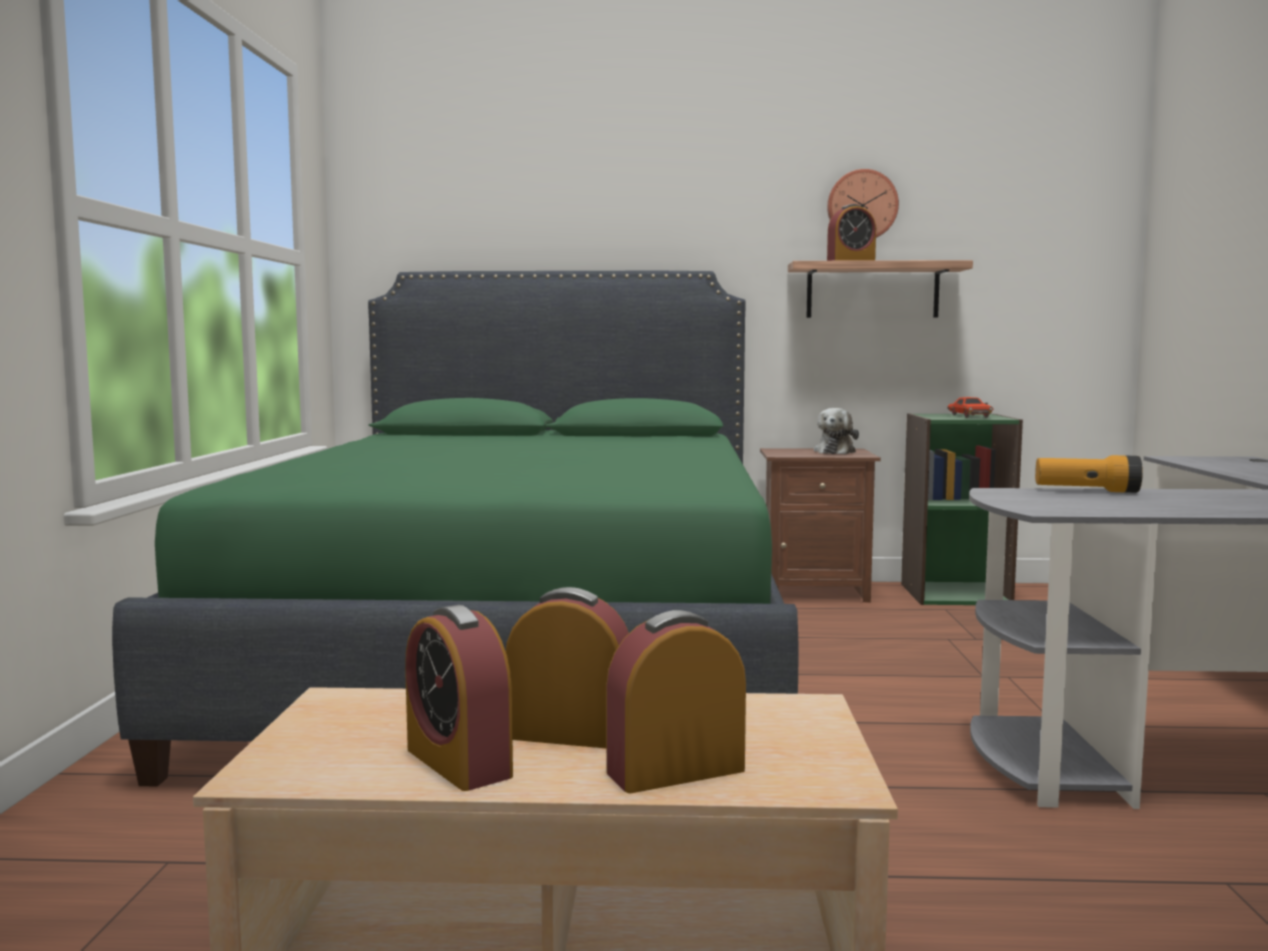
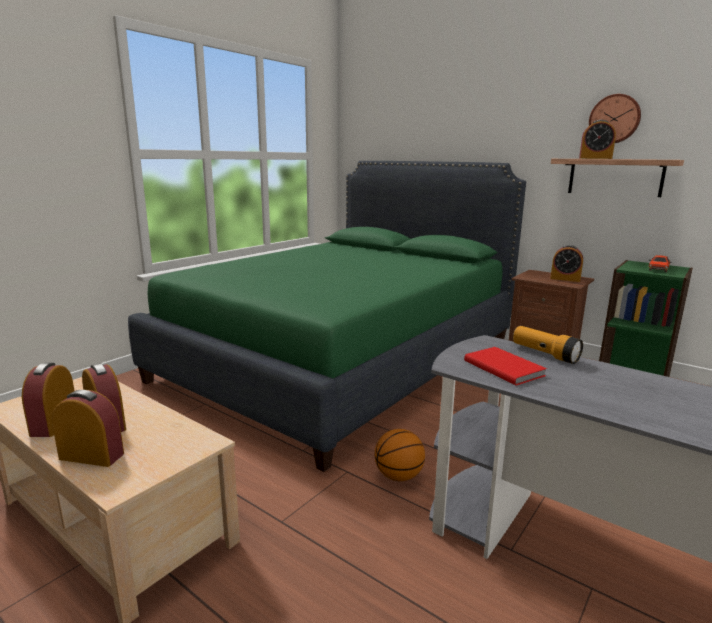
camera: 35 degrees right, 10 degrees up
(835, 451) = (565, 279): plush toy -> alarm clock
(889, 766) = (399, 476): none -> basketball
(1092, 504) = (504, 367): none -> red book

